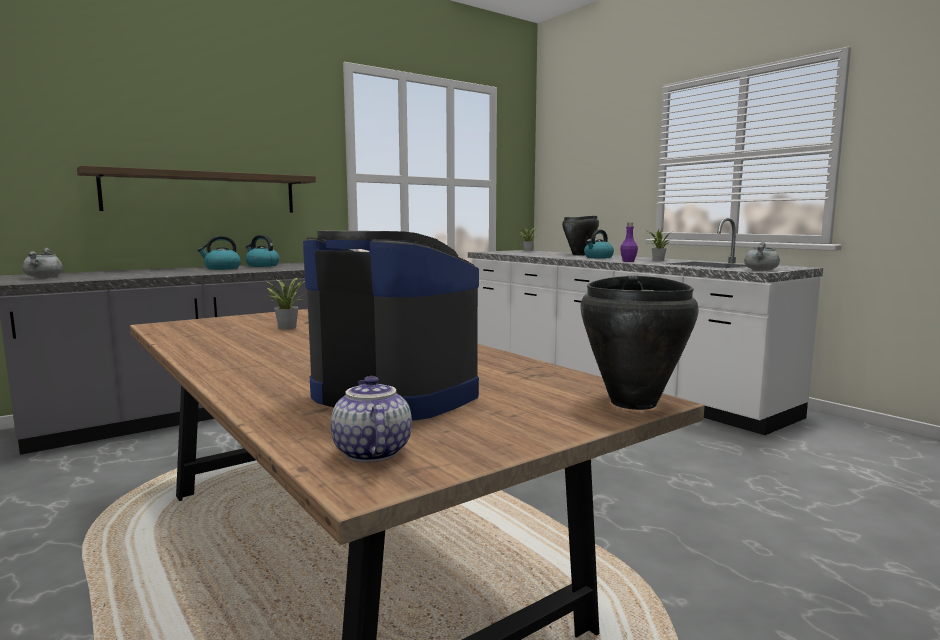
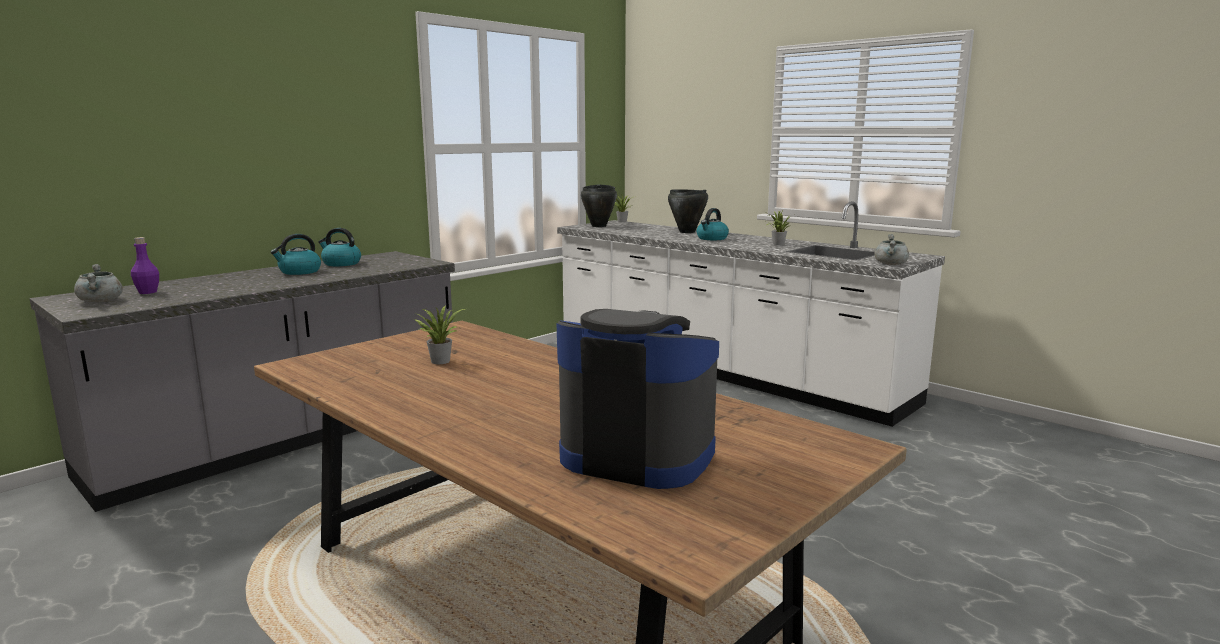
camera: 10 degrees left, 5 degrees up
(203, 192) = (263, 179): shelf -> none
(370, 452) = (671, 528): teapot -> none
(628, 261) = (749, 247): purple bottle -> purple bottle (148, 292)
(634, 402) = (849, 450): black cooking pot -> black cooking pot (599, 226)

